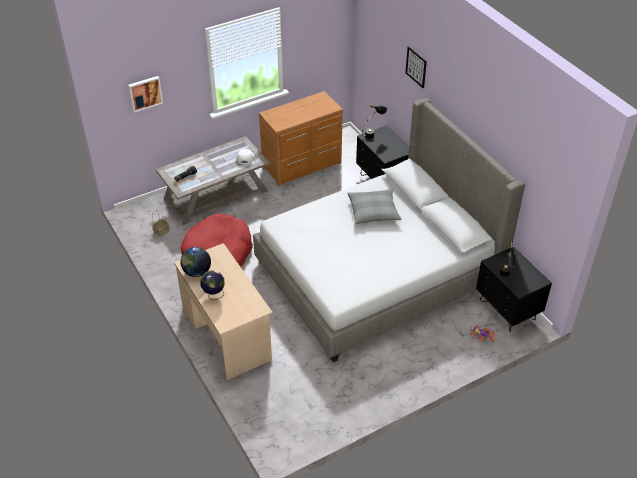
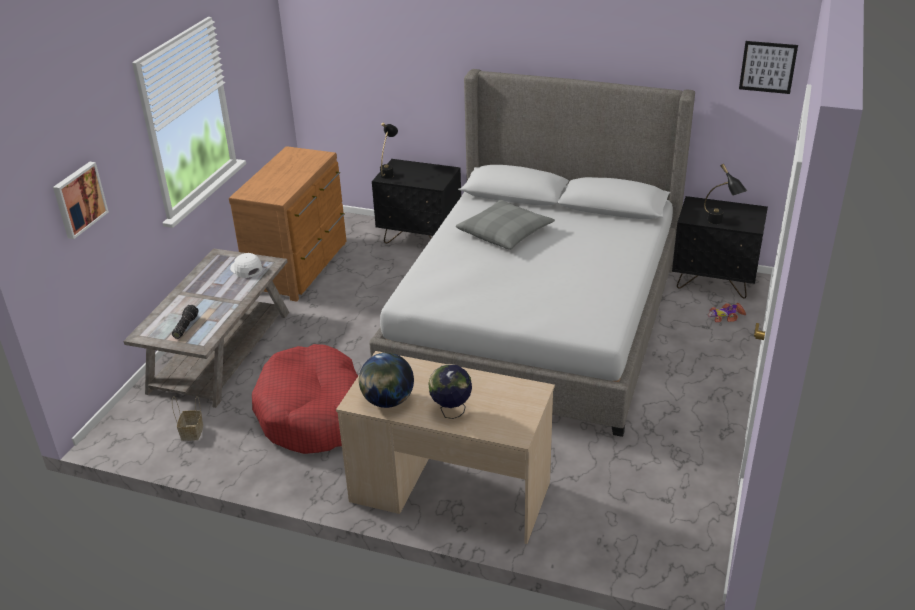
camera: 40 degrees left, 10 degrees down
(416, 67) = (438, 35): picture -> picture (768, 67)

